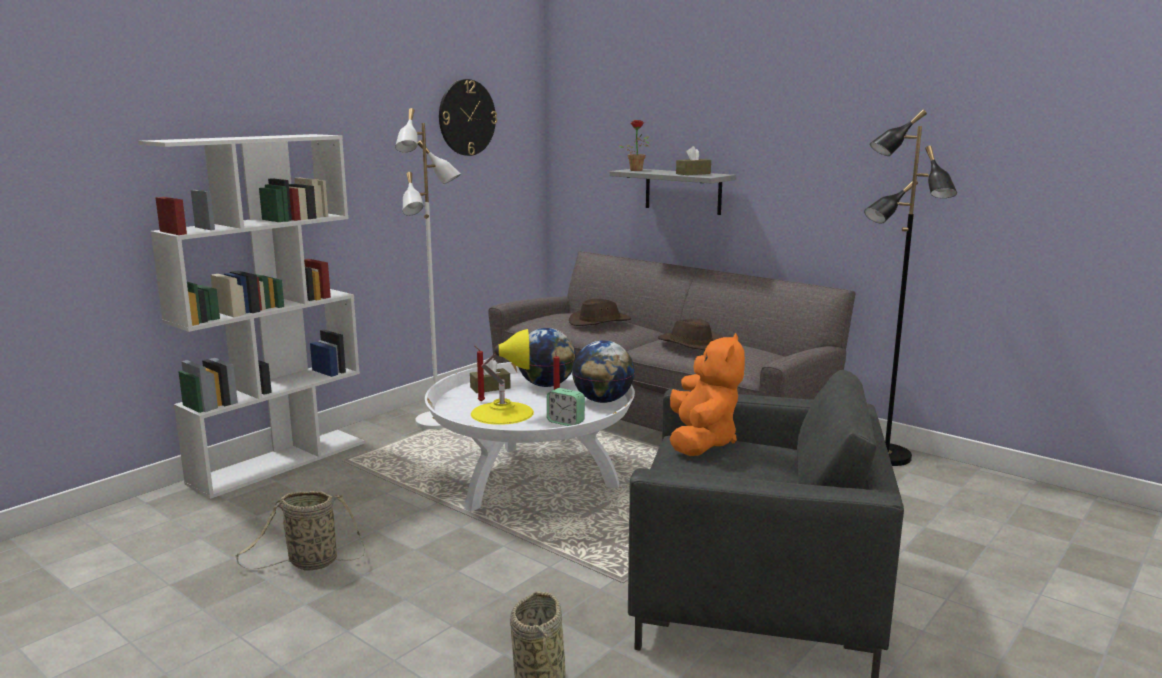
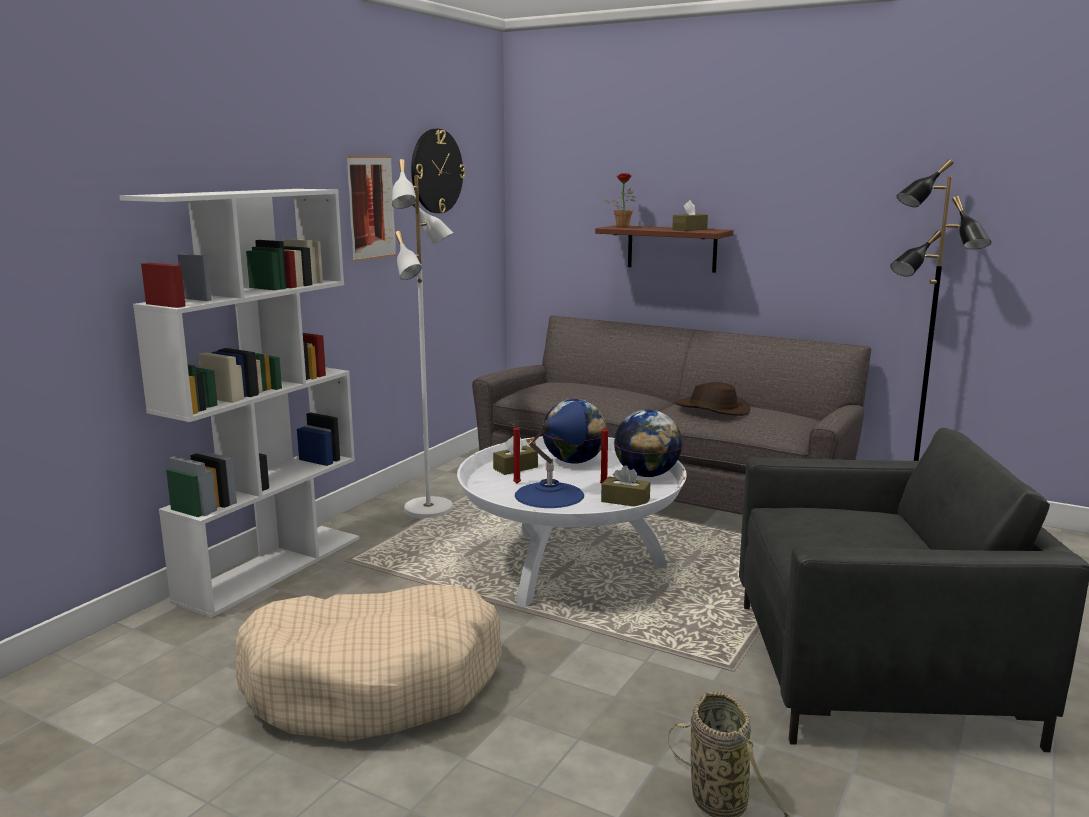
camera: 10 degrees left, 0 degrees up
(309, 563) = (374, 683): basket -> beige dog bed
(395, 150) = (371, 207): none -> picture
(502, 413) = (549, 495): yellow table lamp -> blue table lamp
(565, 422) = (625, 500): alarm clock -> brown tissue box
(599, 322) = (599, 390): brown hat -> none
(683, 191) = (671, 248): grey shelf -> brown shelf
(701, 442) = (803, 512): orange plush toy -> none

